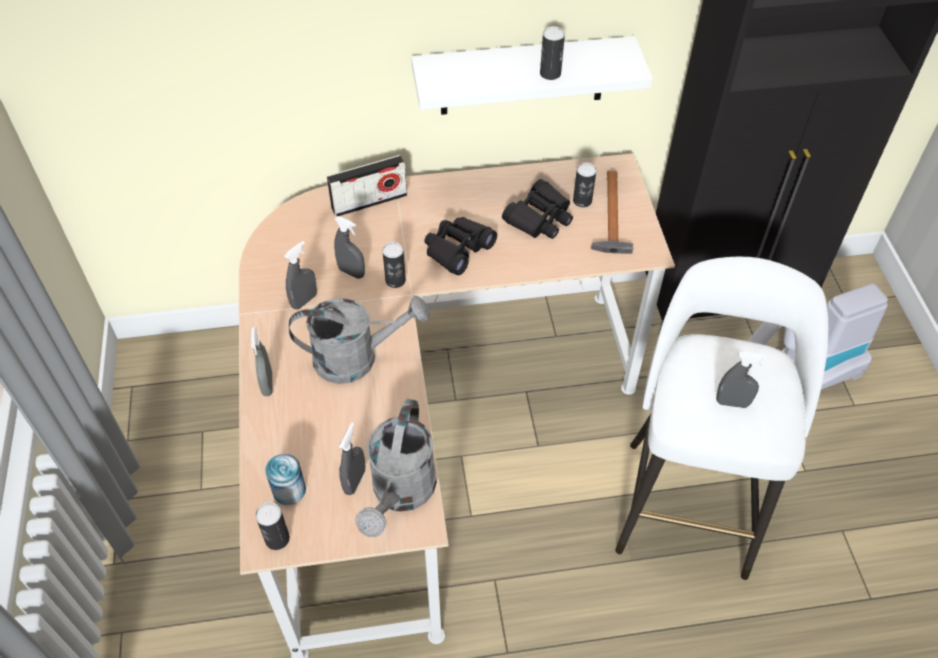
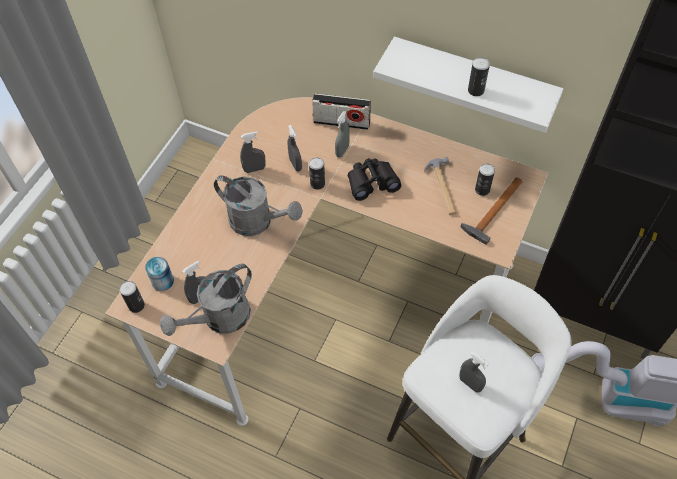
camera: 35 degrees right, 5 degrees up
(267, 384) = (196, 211): grey spray bottle -> grey spray bottle (342, 151)
(539, 218) = (442, 188): black binoculars -> hammer

